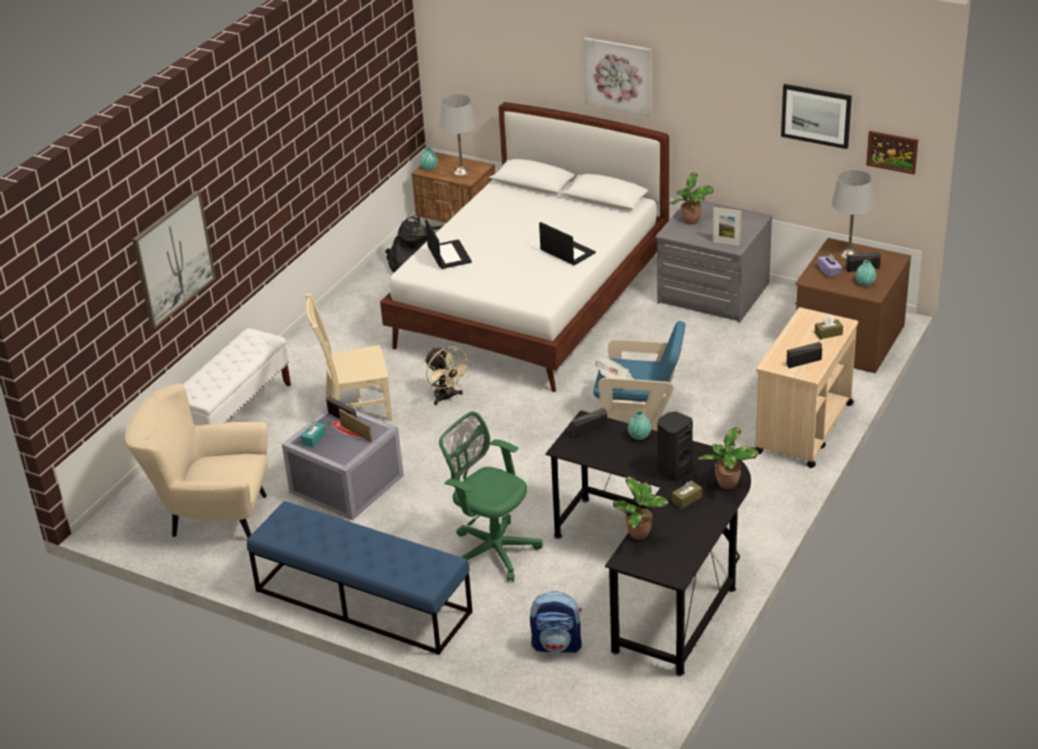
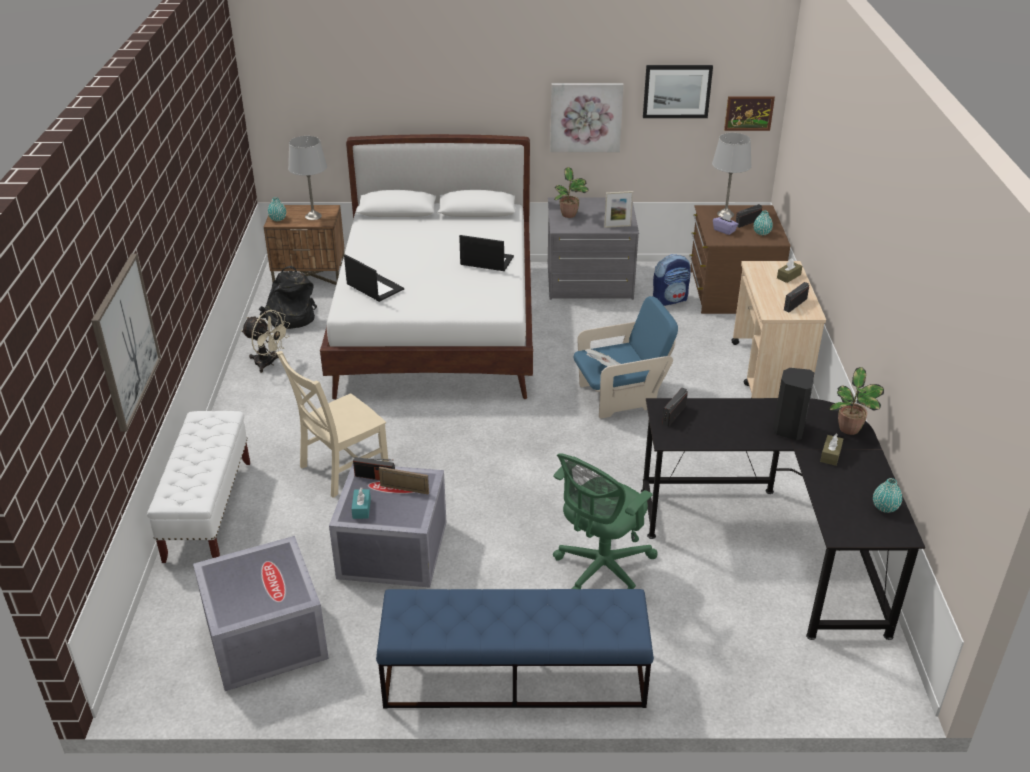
camera: 30 degrees left, 0 degrees up
(211, 517) = (263, 637): beige armchair -> grey storage box
(447, 398) = (427, 431): beige fan -> beige fan (269, 364)
(492, 549) = (600, 570): green office chair -> green office chair turned 60 degrees counterclockwise
(557, 645) = (752, 650): backpack -> backpack (670, 300)
(619, 76) = (473, 87): picture -> picture (586, 117)
(639, 436) = (725, 407): turquoise vase -> turquoise vase (885, 507)
(640, 534) = (826, 503): potted plant -> none

